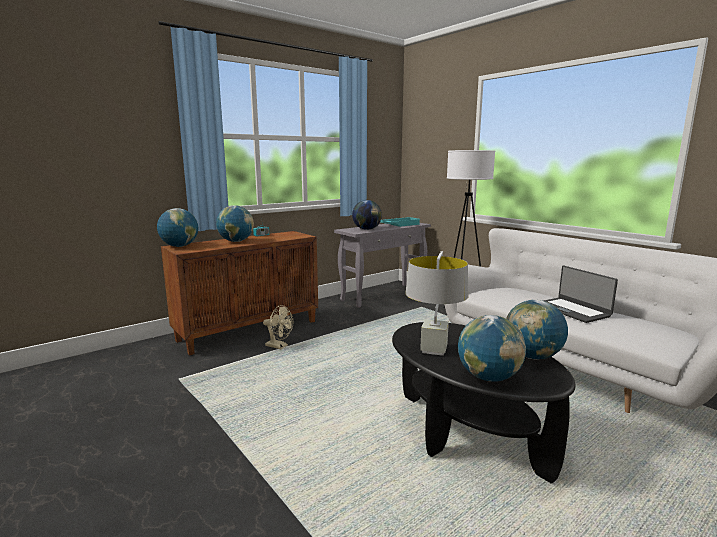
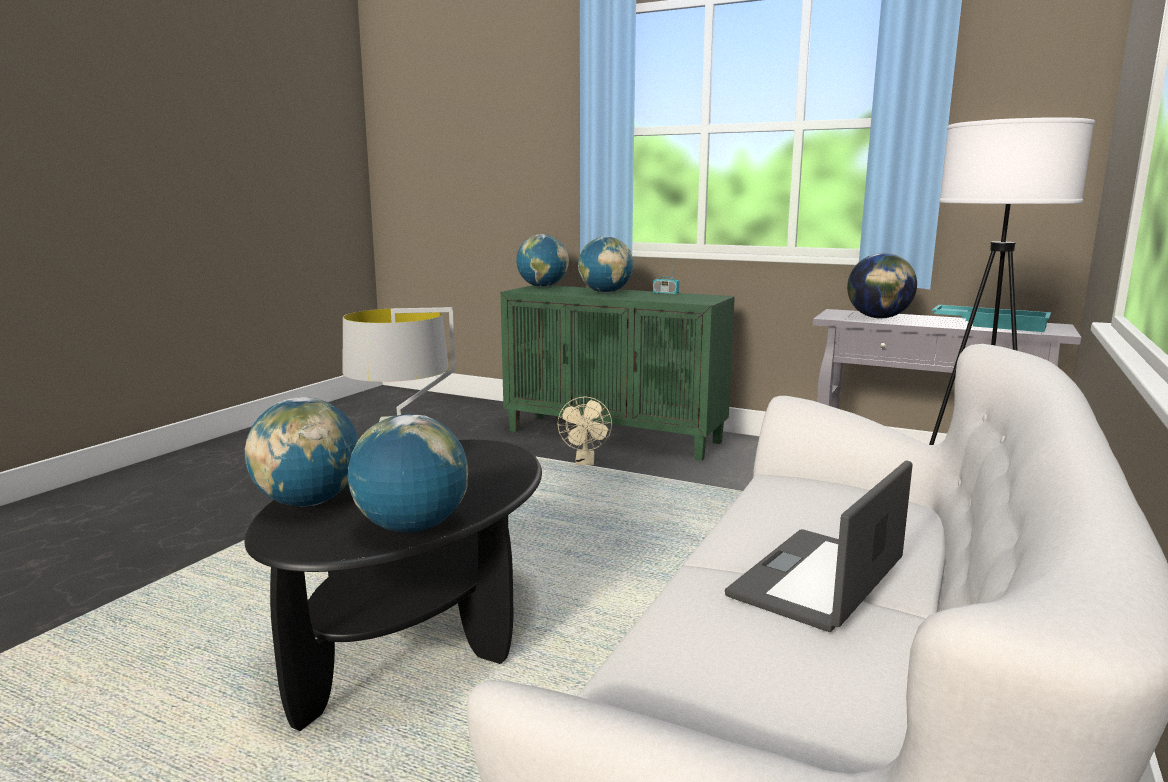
camera: 65 degrees right, 0 degrees up
(249, 330) = (615, 436): brown cabinet -> green cabinet

